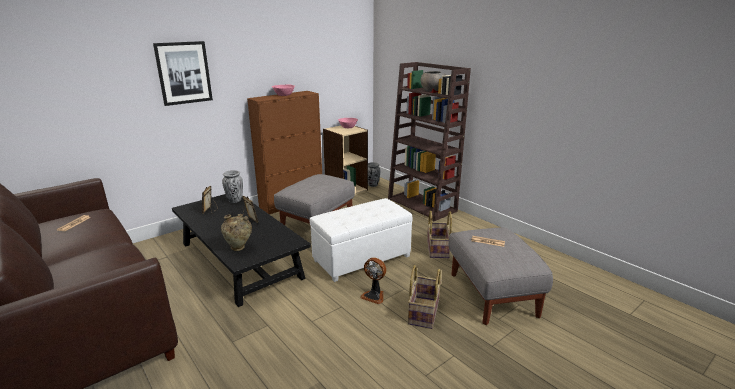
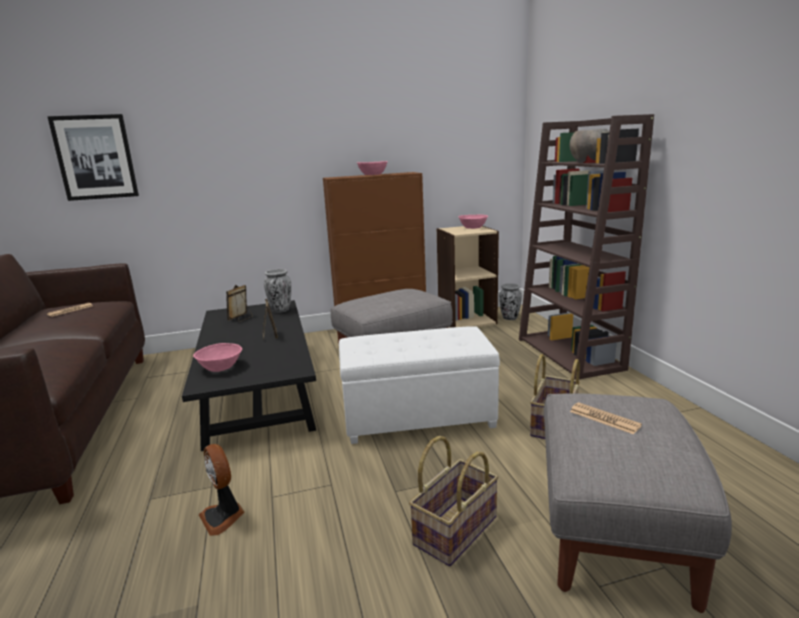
camera: 25 degrees right, 5 degrees down
(184, 73) = (238, 140): picture -> picture (95, 157)
(239, 248) = (221, 367): beige vase -> pink bowl
(374, 296) = (393, 479): fan -> fan (223, 516)

